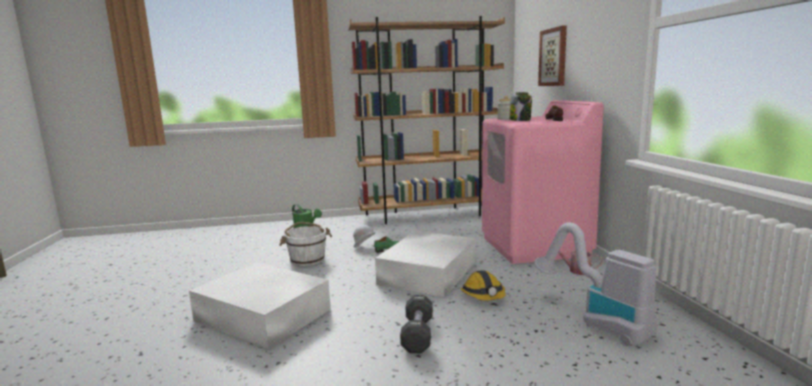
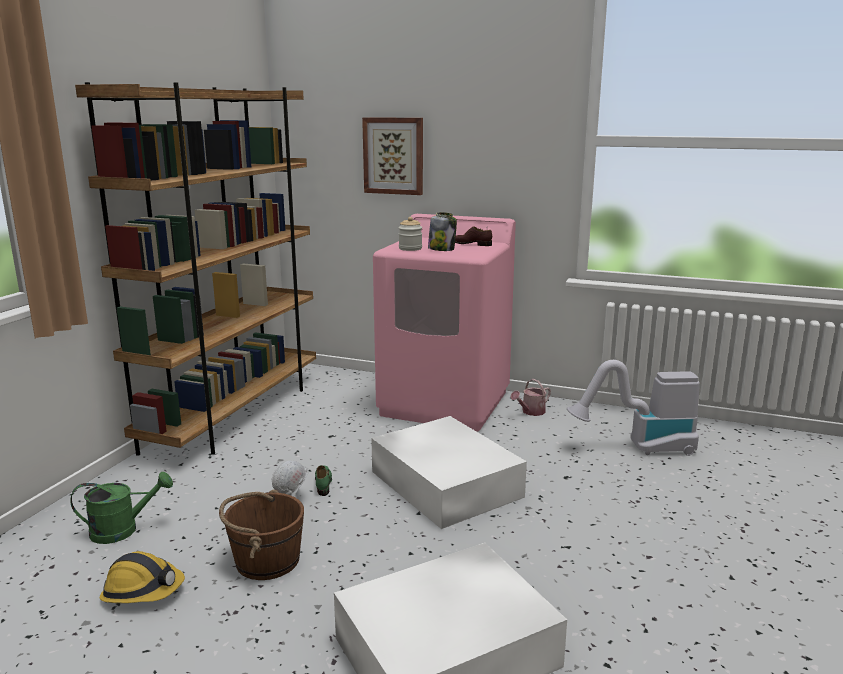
camera: 60 degrees left, 5 degrees up
(307, 259) = (266, 560): white bucket -> brown bucket
(417, 334) = (602, 542): black dumbbell -> none
(483, 296) = (543, 475): hard hat -> hard hat (143, 591)

